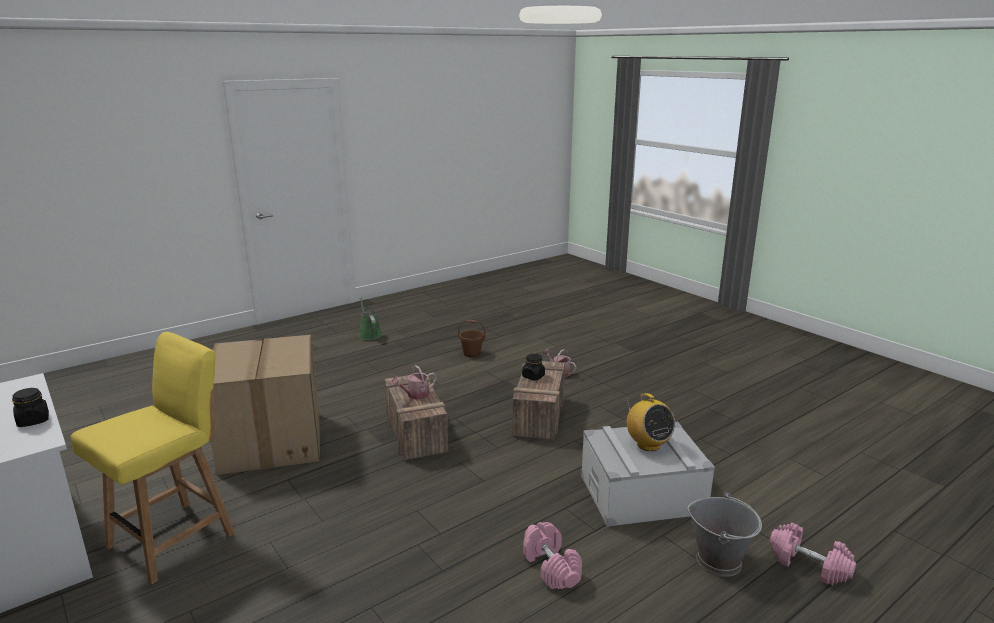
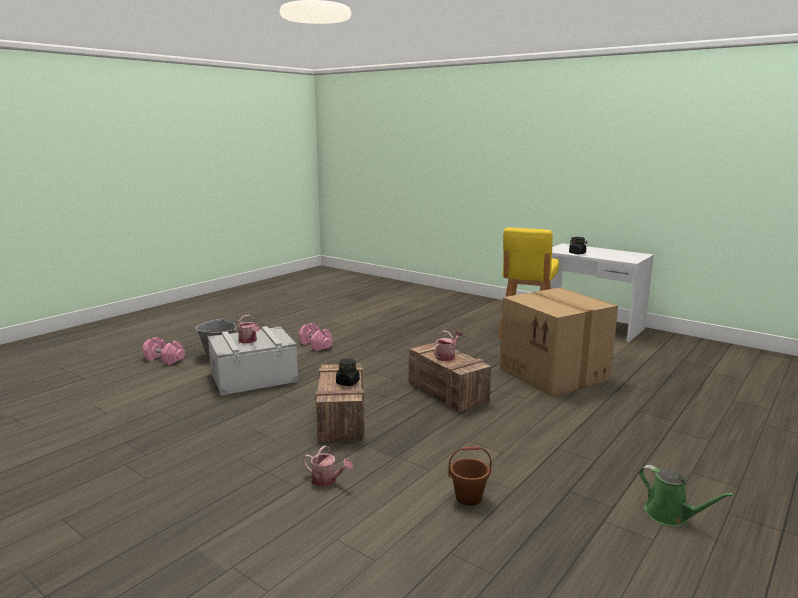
camera: 165 degrees right, 5 degrees down
(648, 445) = (249, 341): radio -> watering can

